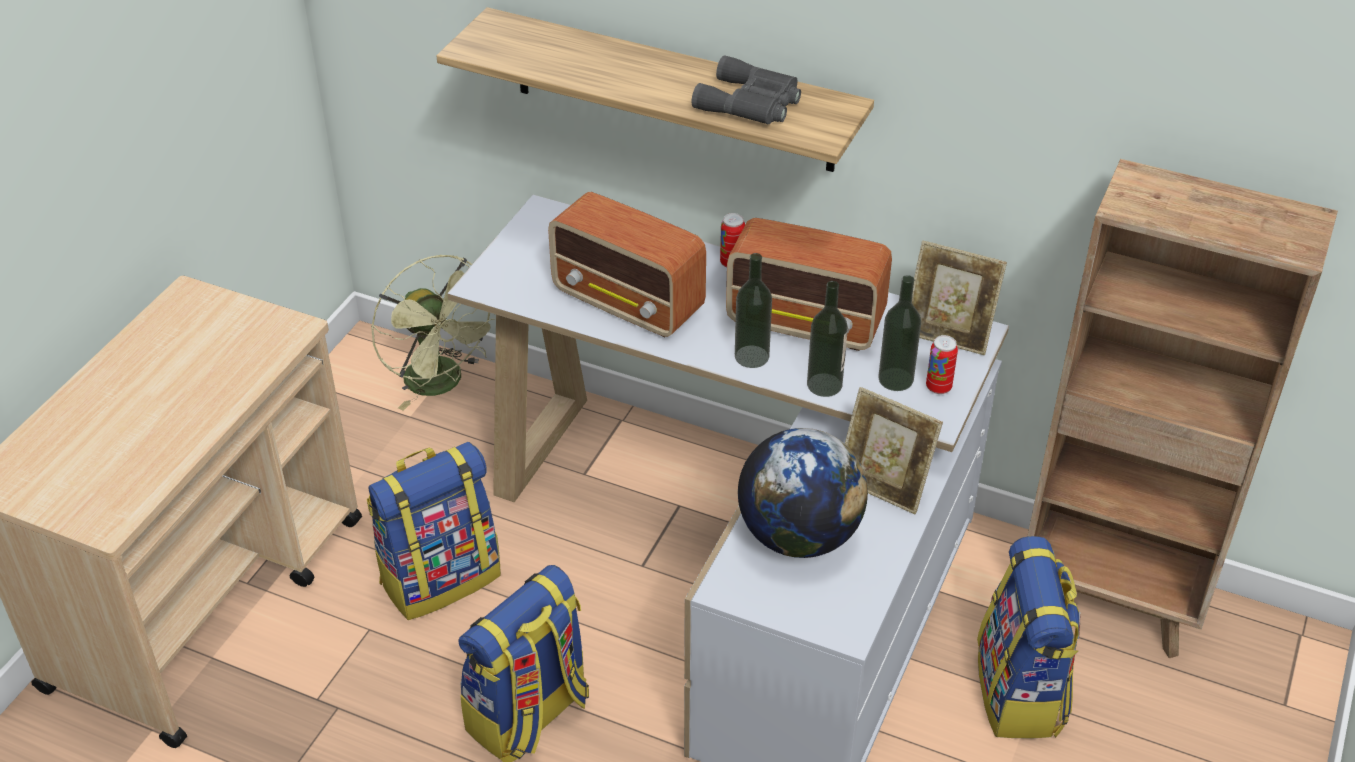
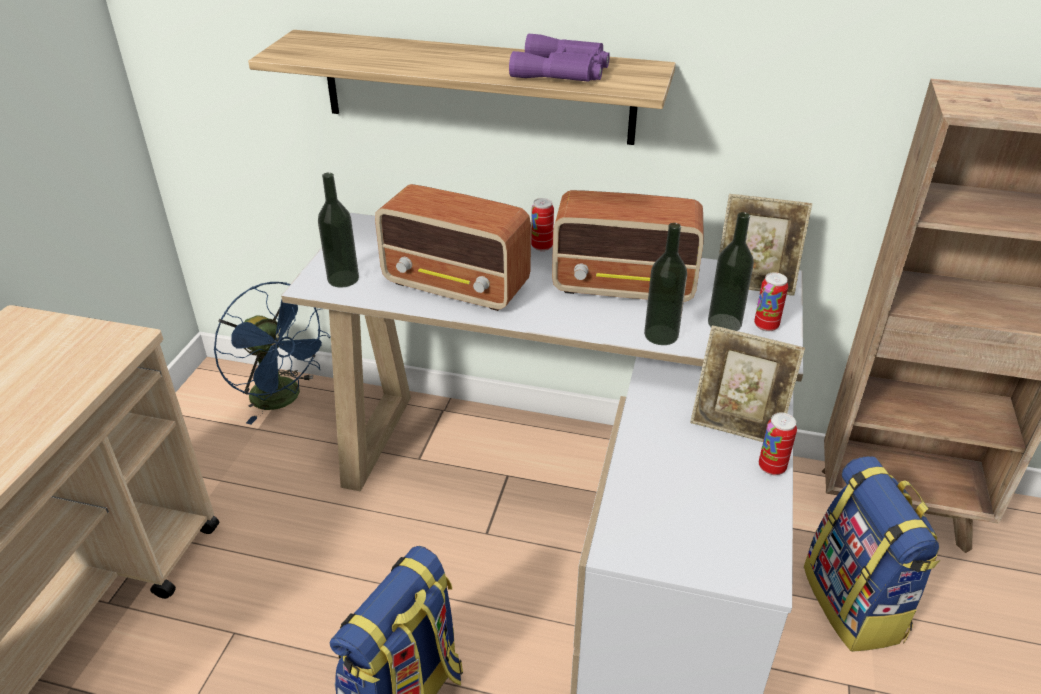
camera: 10 degrees left, 5 degrees down
(440, 577) = (300, 570): backpack -> none
(442, 384) = (284, 399): green fan -> blue fan
(751, 103) = (563, 71): grey binoculars -> purple binoculars
(751, 356) = (584, 318): bottle -> bottle (343, 279)
(799, 536) = (674, 482): globe -> none
(899, 534) = (771, 467): none -> can

